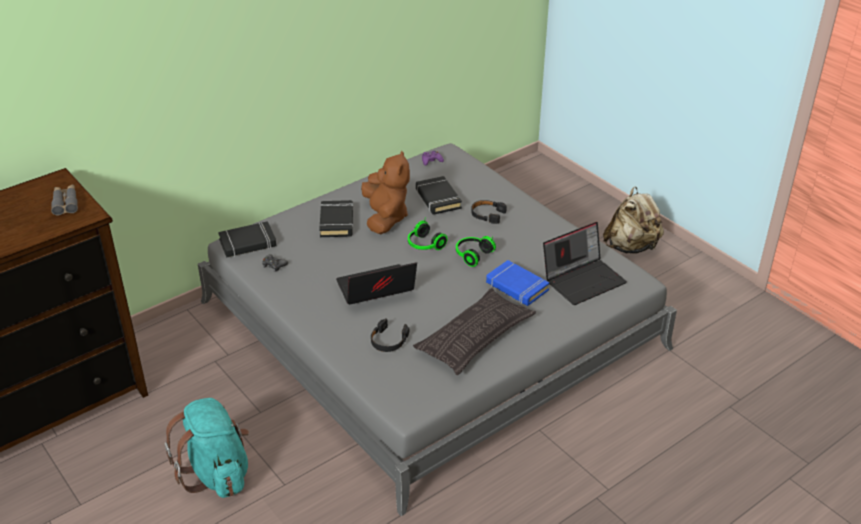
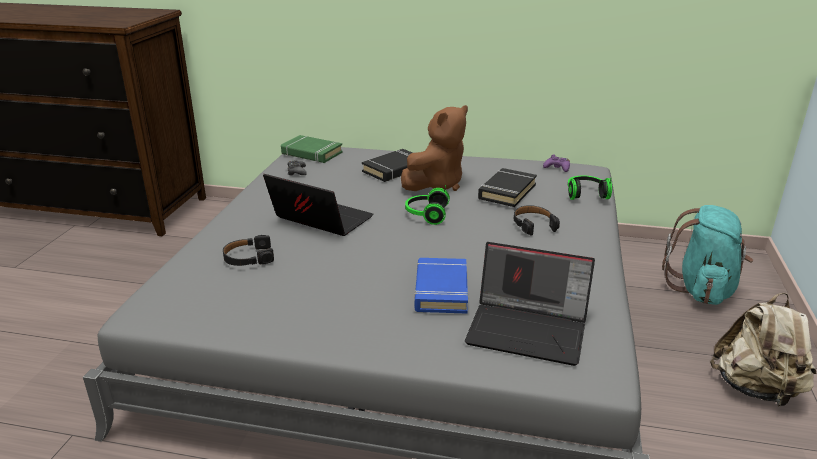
camera: 50 degrees right, 10 degrees down
(65, 203) = (128, 18): grey binoculars -> none
(217, 473) = (90, 305): turquoise backpack -> turquoise backpack (702, 289)
(248, 243) = (311, 153): black book -> green book
(472, 255) = (452, 243): headphones -> headphones (586, 194)
(475, 337) = (315, 303): pillow -> none

